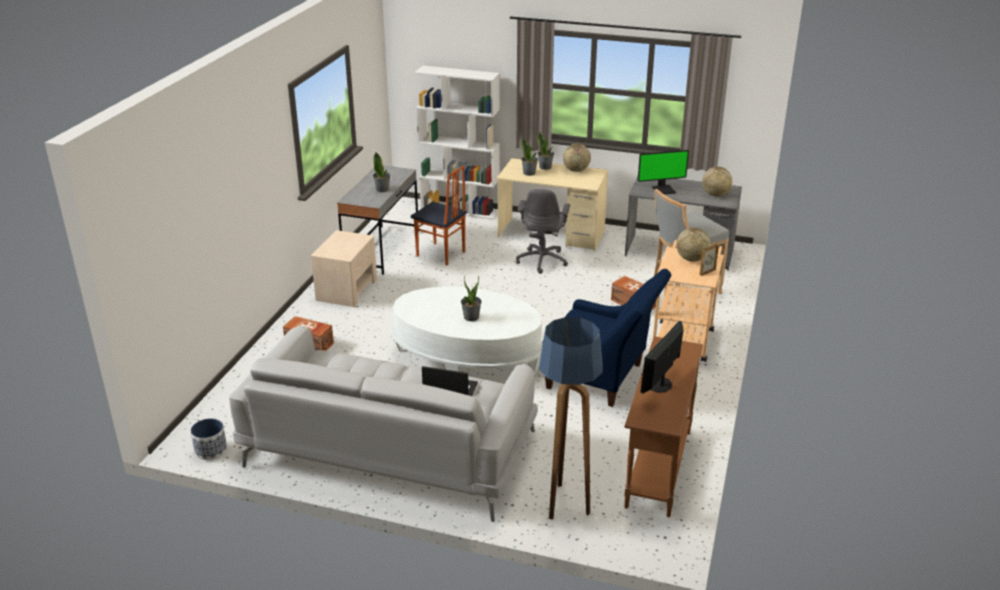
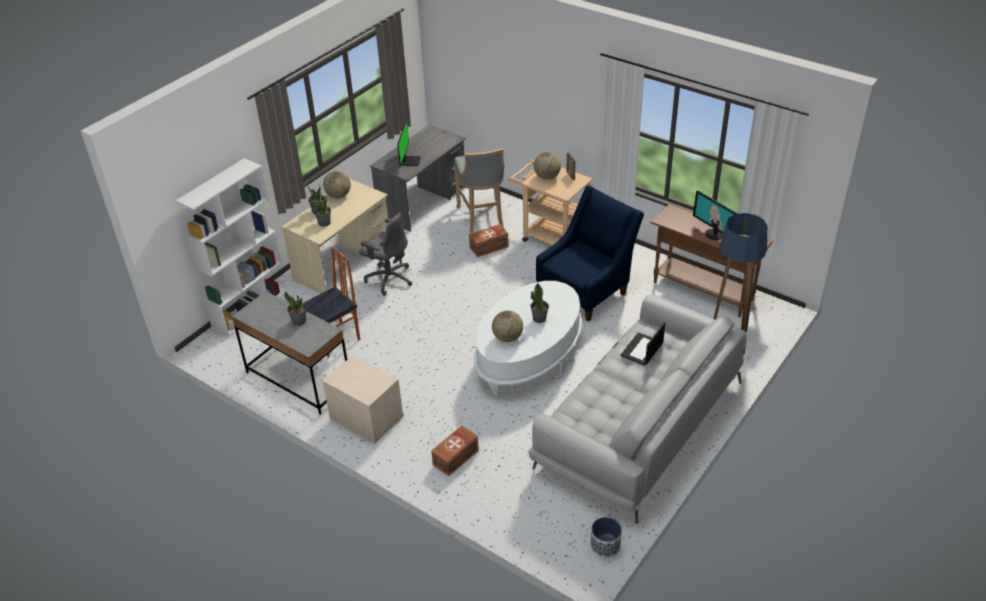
camera: 70 degrees left, 10 degrees up
(715, 194) = (435, 139): globe -> globe (507, 337)

